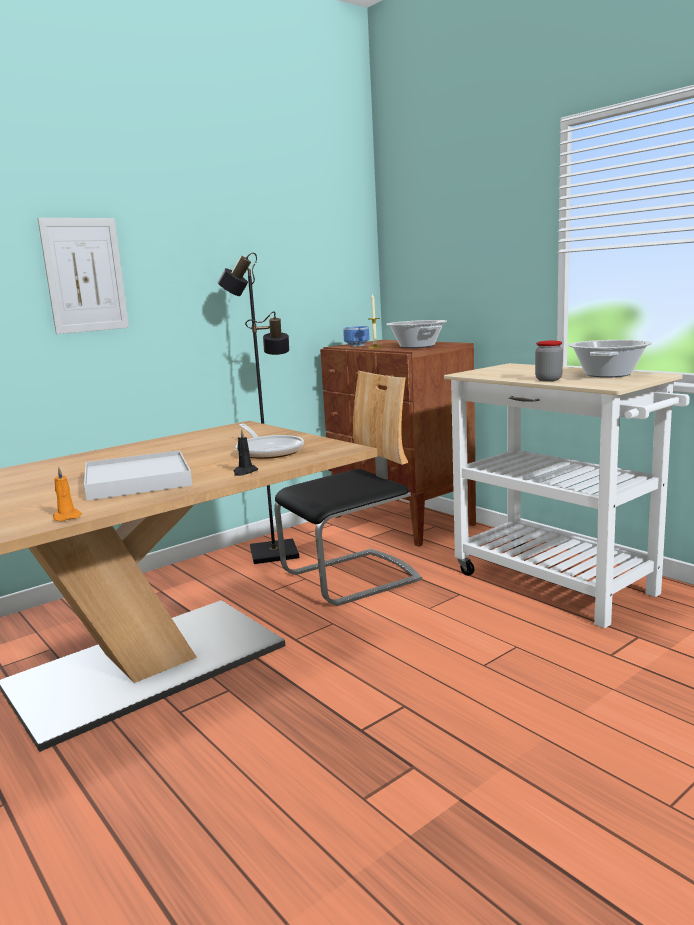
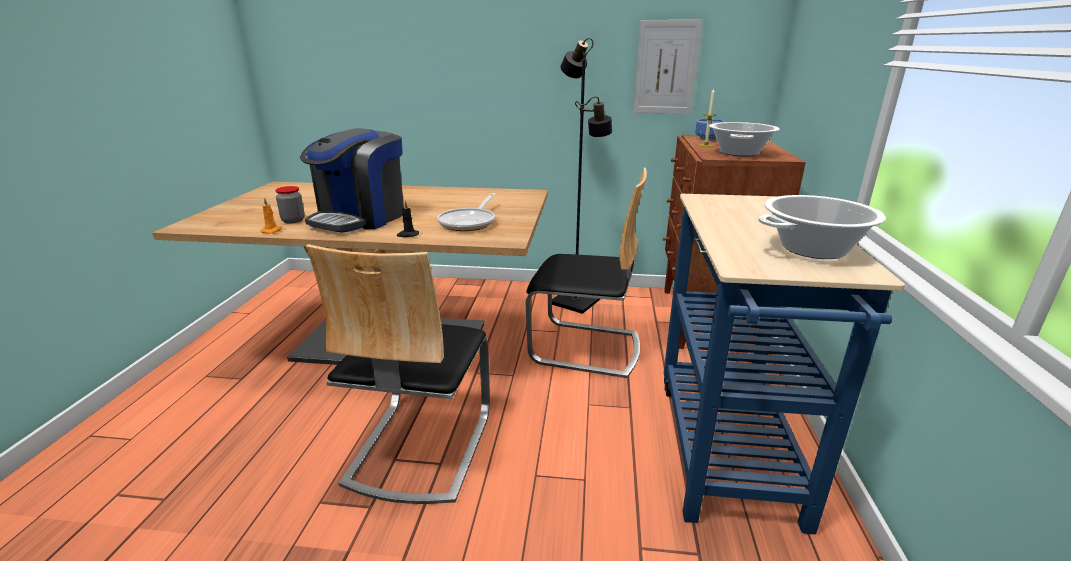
camera: 45 degrees right, 10 degrees up
(85, 275) = (467, 50): picture -> picture (666, 68)
(138, 480) = (361, 218): white tray -> coffee machine
(363, 709) = (419, 446): none -> chair
(548, 379) = (727, 233): jar -> jar (293, 220)
(556, 584) = (726, 451): white cart -> blue cart

